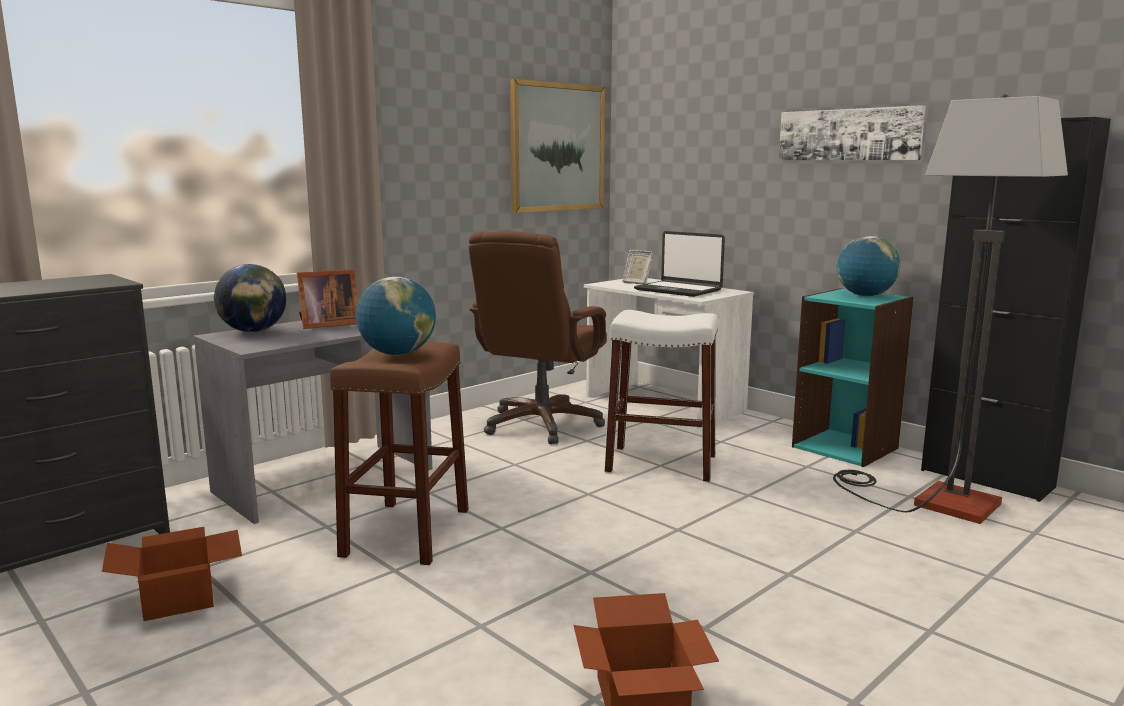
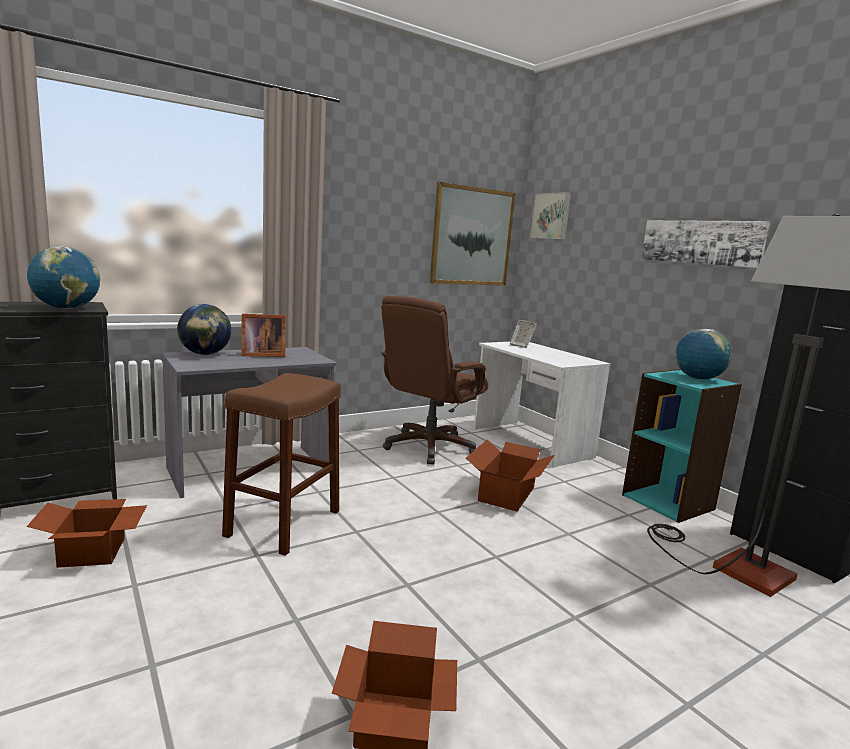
camera: 10 degrees right, 0 degrees up
(398, 354) = (285, 386): globe -> globe (66, 308)
(656, 114) = (551, 216): none -> picture
(661, 463) = (507, 494): white stool -> cardboard box
(678, 290) = (549, 355): laptop -> none

